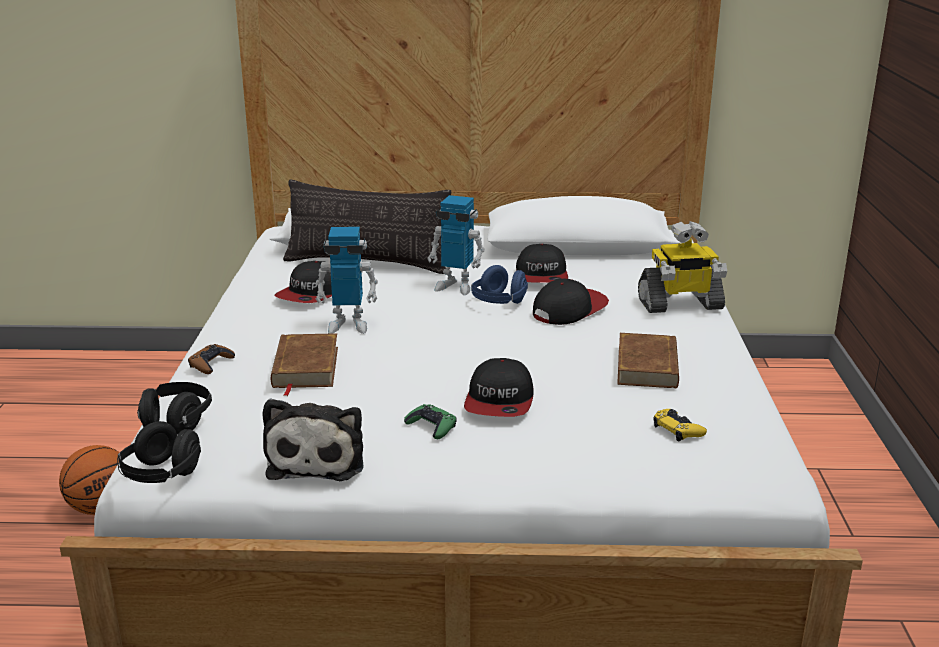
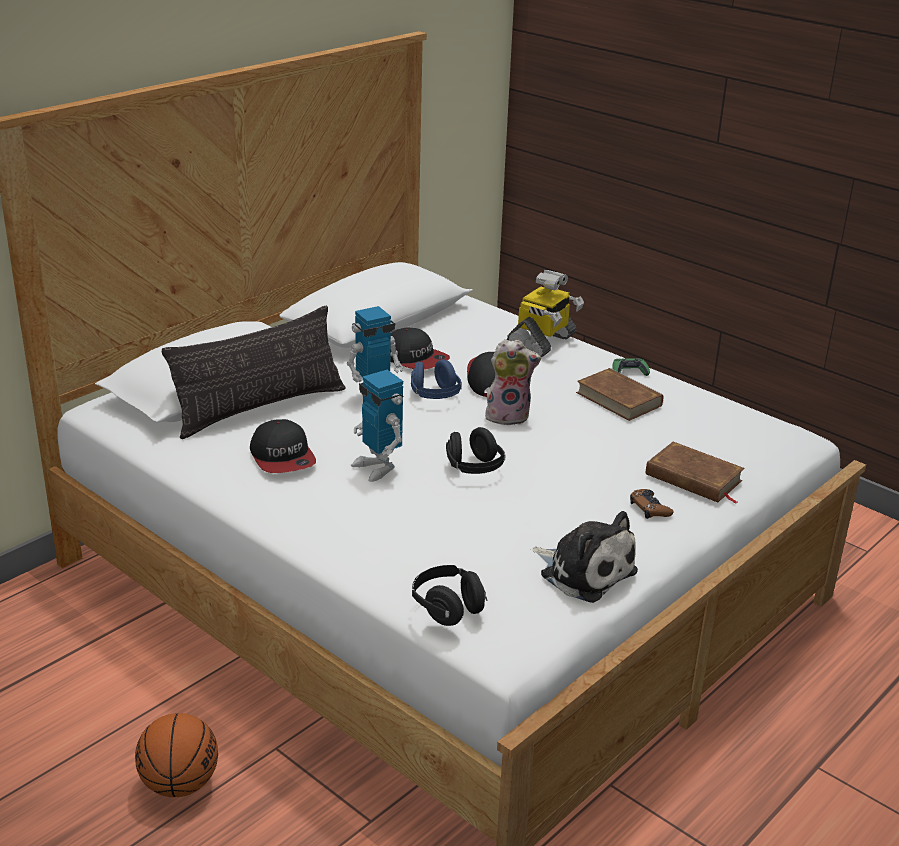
camera: 50 degrees left, 5 degrees up
(161, 475) = (525, 647): black headphones -> black headphones (474, 469)
(211, 364) = (352, 554): brown game controller -> brown game controller (650, 508)
(305, 367) = (437, 515): brown book -> brown book (693, 478)
(348, 325) = (378, 467): toy robot -> toy robot turned 105 degrees clockwise
(431, 426) = (596, 509): green game controller -> green game controller (629, 371)
(500, 401) = (593, 469): cap -> none
(520, 337) = (508, 416): none -> plush toy
(677, 429) = (711, 433): yellow game controller -> none

